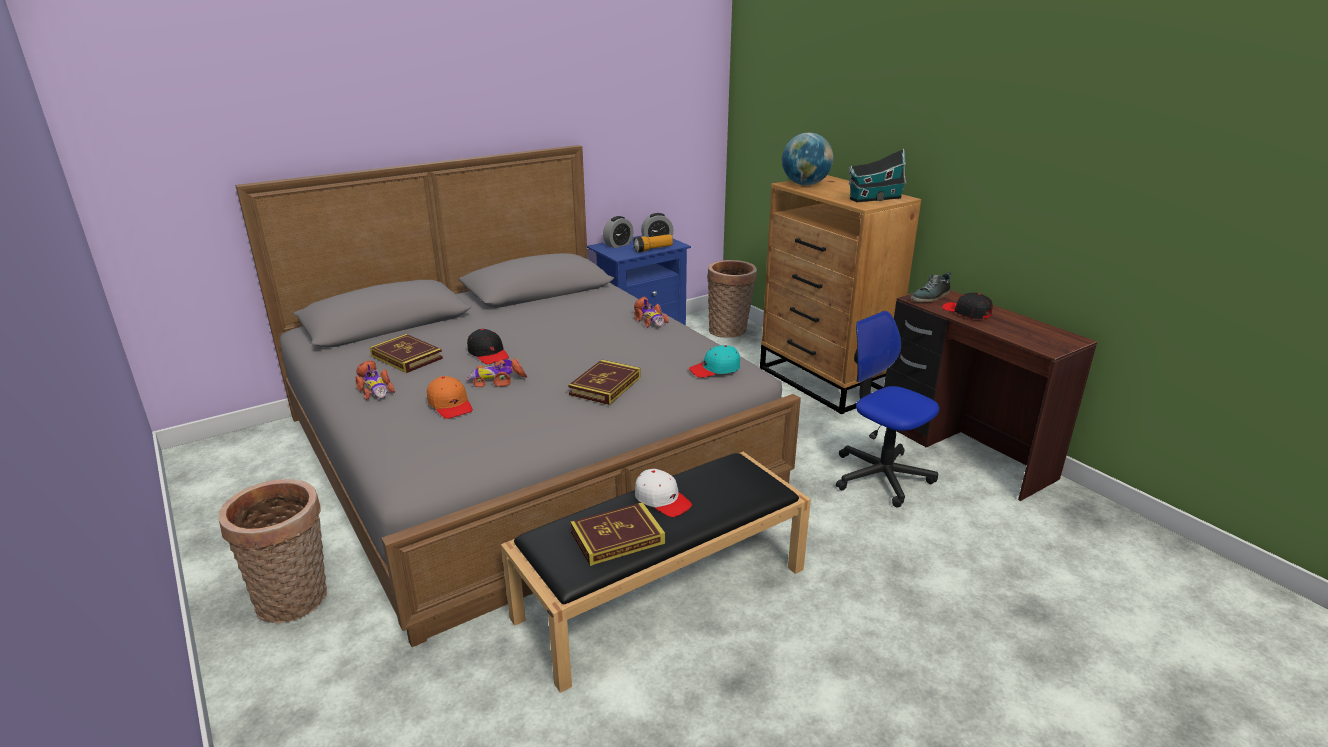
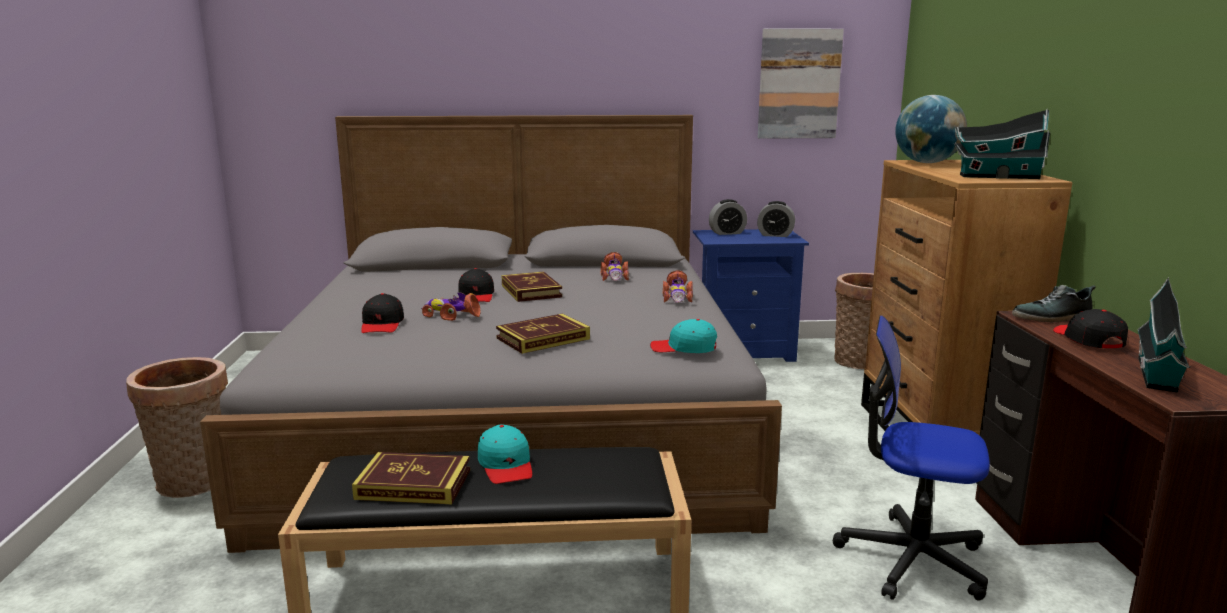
camera: 30 degrees right, 10 degrees down
(375, 389) = (345, 302): toy car -> toy car (614, 276)
(407, 357) = (405, 286): book -> book (531, 291)
(450, 405) = (382, 324): orange cap -> black cap
(653, 249) = (759, 240): flashlight -> none
(657, 109) = (798, 84): none -> picture
(662, 500) = (506, 465): white cap -> turquoise cap
(881, 476) = (912, 559): office chair -> office chair turned 60 degrees counterclockwise
(1023, 333) = (1157, 375): none -> toy house

